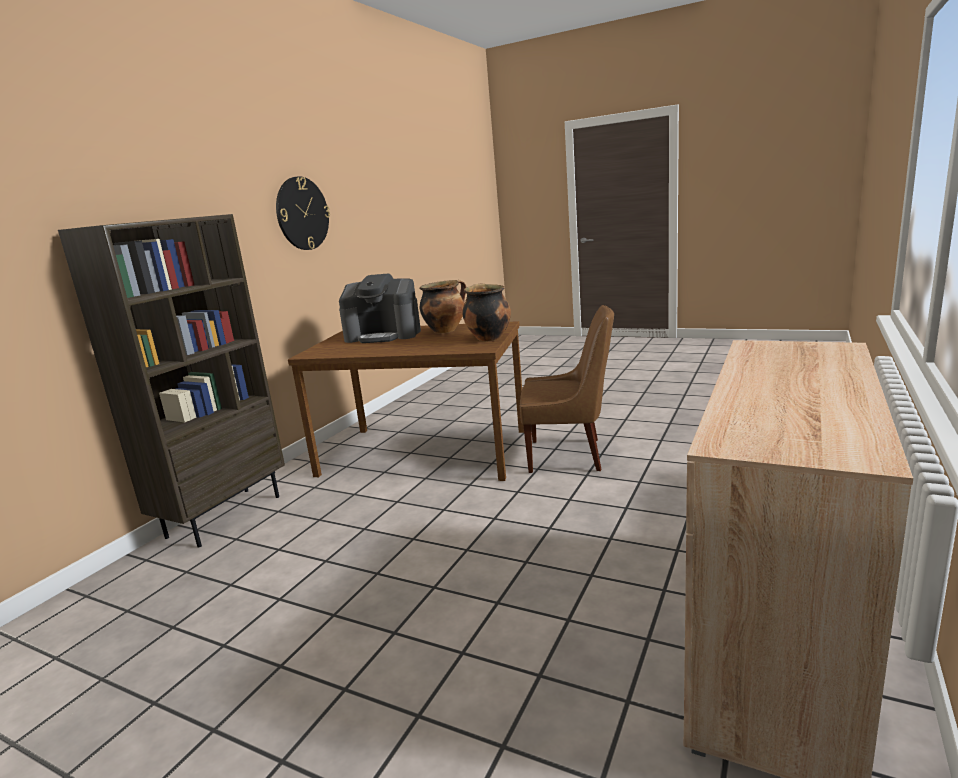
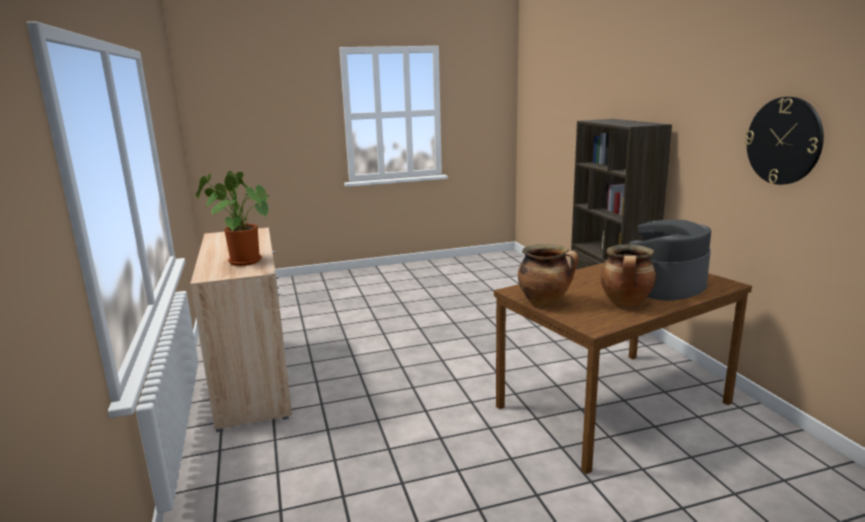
camera: 135 degrees right, 0 degrees up
(569, 455) = (485, 454): brown chair -> none
(782, 362) = (241, 261): none -> potted plant

